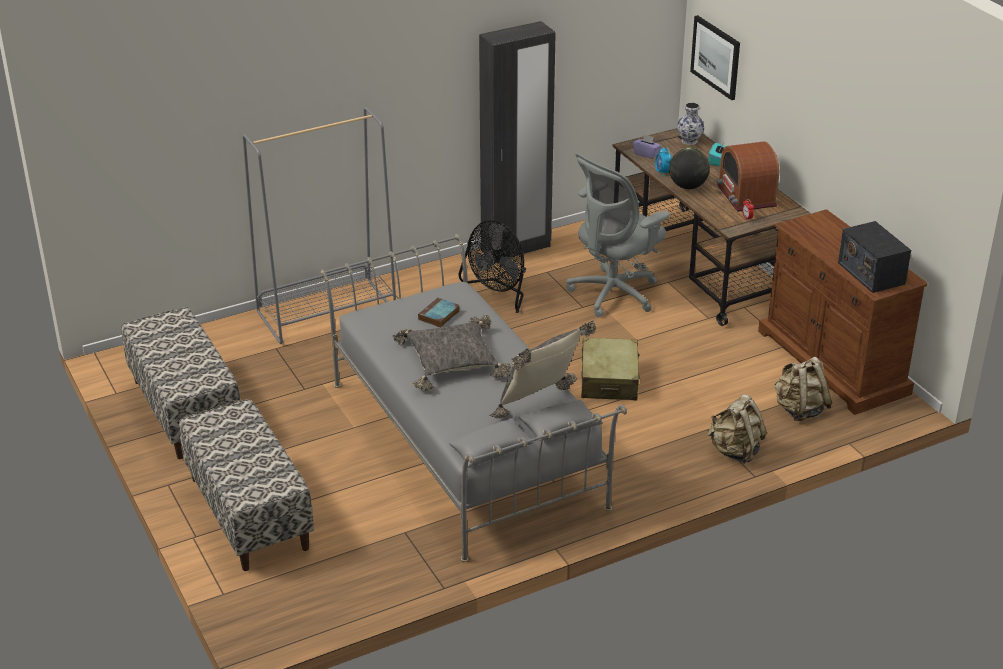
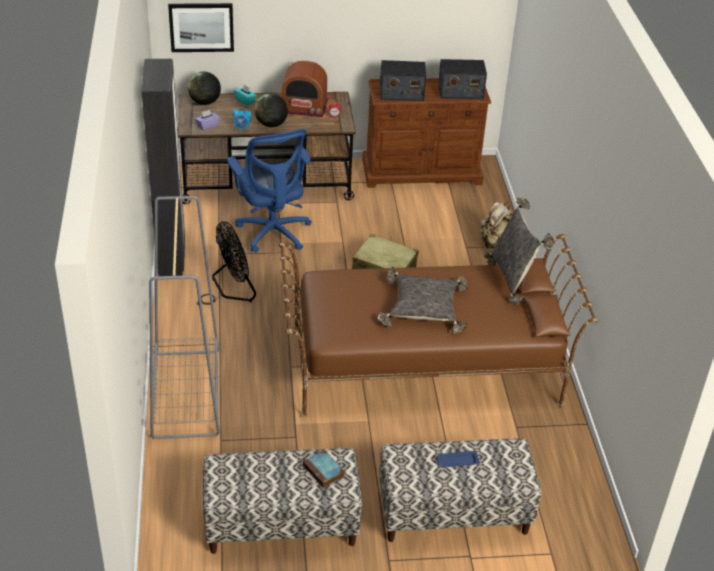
camera: 70 degrees left, 5 degrees up
(249, 448) = (457, 461): none -> blue tray
(438, 316) = (357, 296): book -> book (324, 471)
(466, 444) = (424, 364): grey bed -> brown bed
(499, 291) = (227, 286): black fan -> black fan turned 90 degrees counterclockwise
(616, 290) = (271, 230): grey office chair -> blue office chair
(689, 141) = (205, 102): vase -> globe
(799, 410) = (465, 203): beige backpack -> none
(818, 235) = (401, 93): none -> radio

